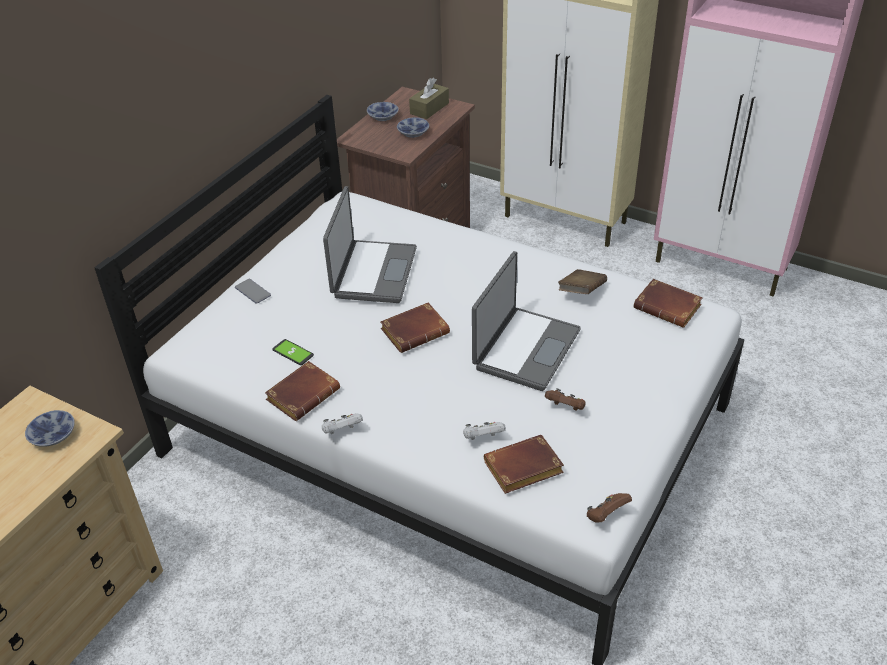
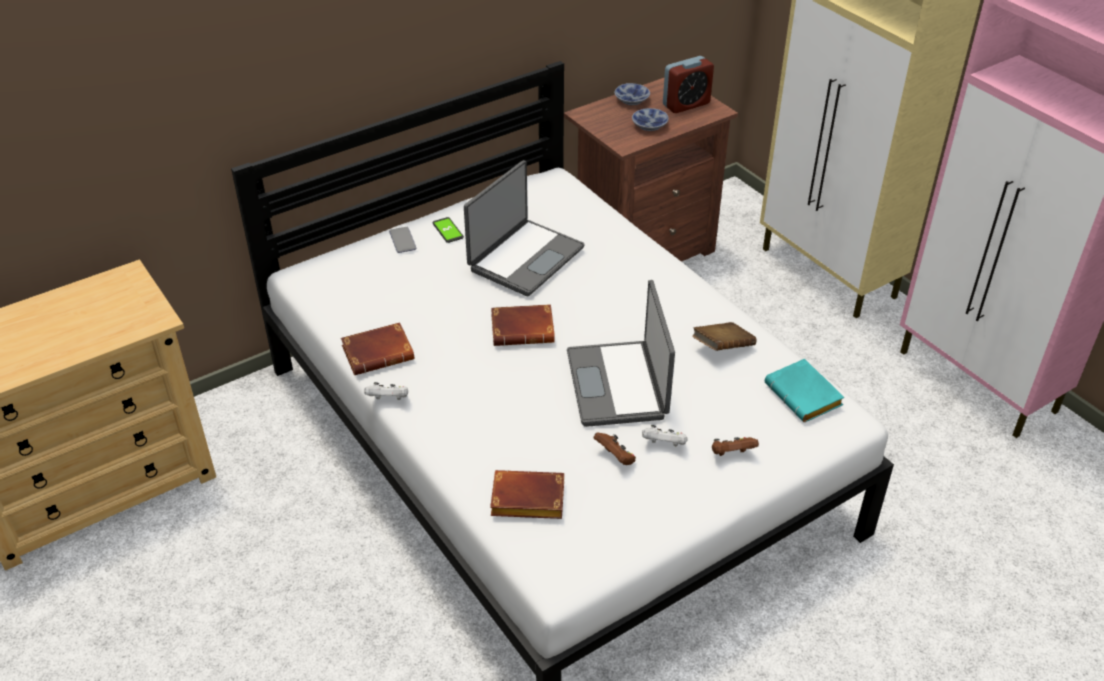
camera: 25 degrees right, 0 degrees up
(54, 434) = (128, 308): bowl -> none
(293, 353) = (397, 311): phone -> phone (448, 230)
(429, 108) = (686, 104): brown tissue box -> alarm clock
(483, 438) = (511, 456): white game controller -> white game controller (664, 445)
(525, 349) = (619, 385): laptop -> laptop turned 120 degrees clockwise
(606, 515) = (574, 577): brown game controller -> brown game controller (731, 454)
(669, 307) = (805, 396): brown book -> turquoise book

